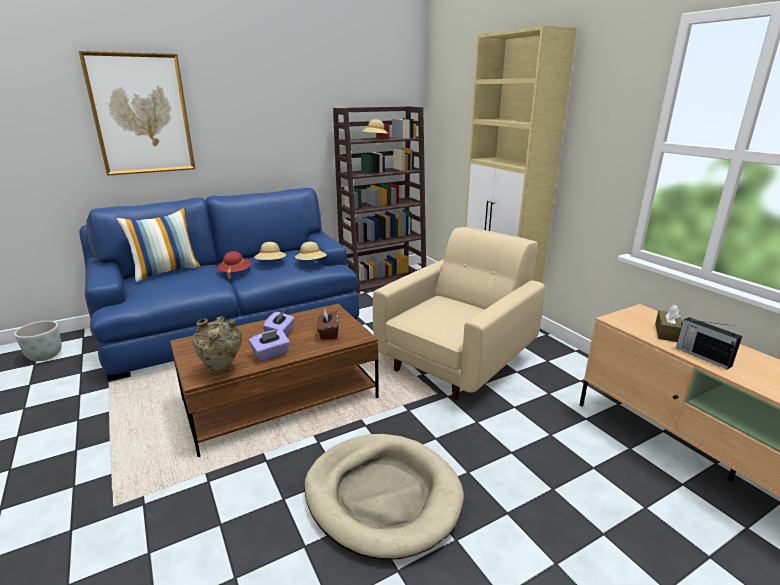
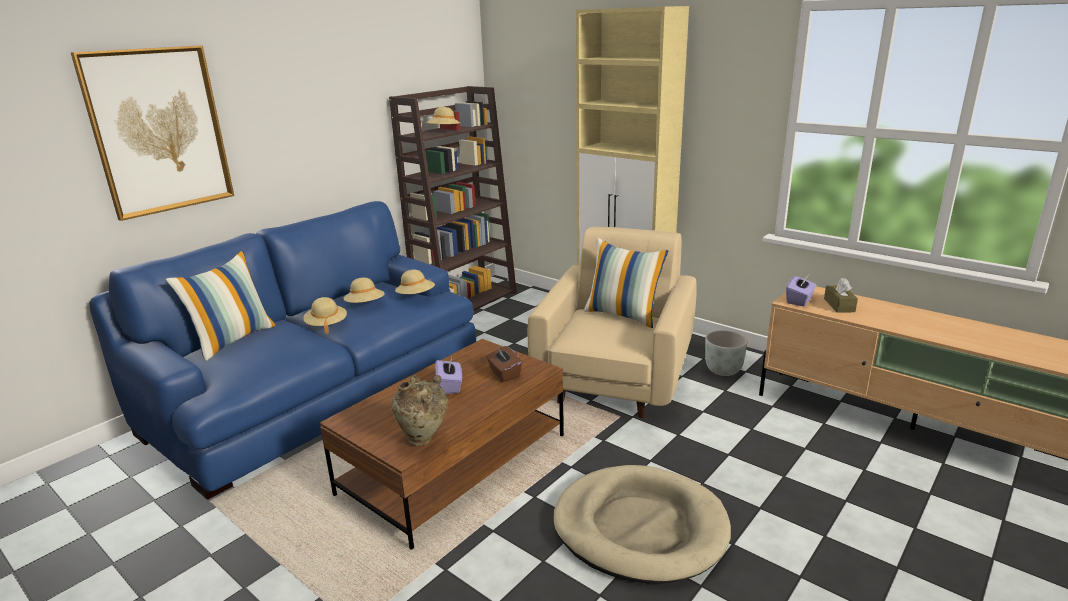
camera: 20 degrees left, 0 degrees up
(46, 356) = (74, 493): grey planter -> grey planter (723, 370)
(235, 273) = (326, 325): red hat -> beige hat
(271, 354) = (461, 410): purple tissue box -> purple tissue box (799, 300)
(467, 306) = (623, 315): none -> pillow
(702, 356) = (879, 321): radio -> none

